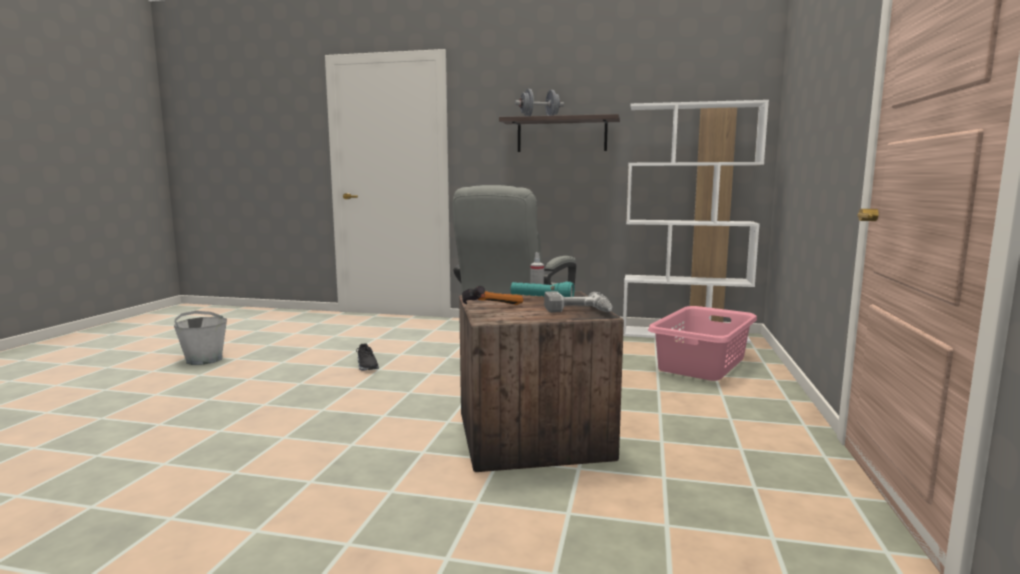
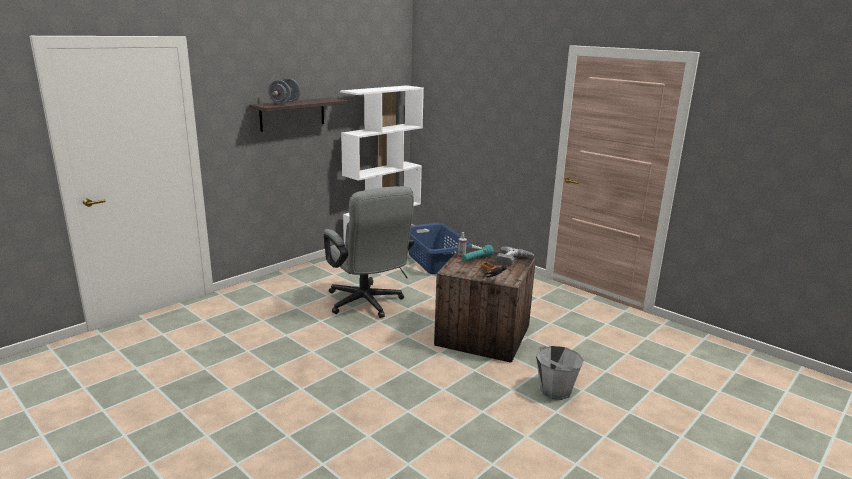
camera: 60 degrees left, 10 degrees up
(204, 360) = (155, 429): grey bucket -> grey bucket (555, 390)
(367, 366) = (297, 354): black shoe -> none
(703, 364) = (435, 261): pink laundry basket -> blue laundry basket

